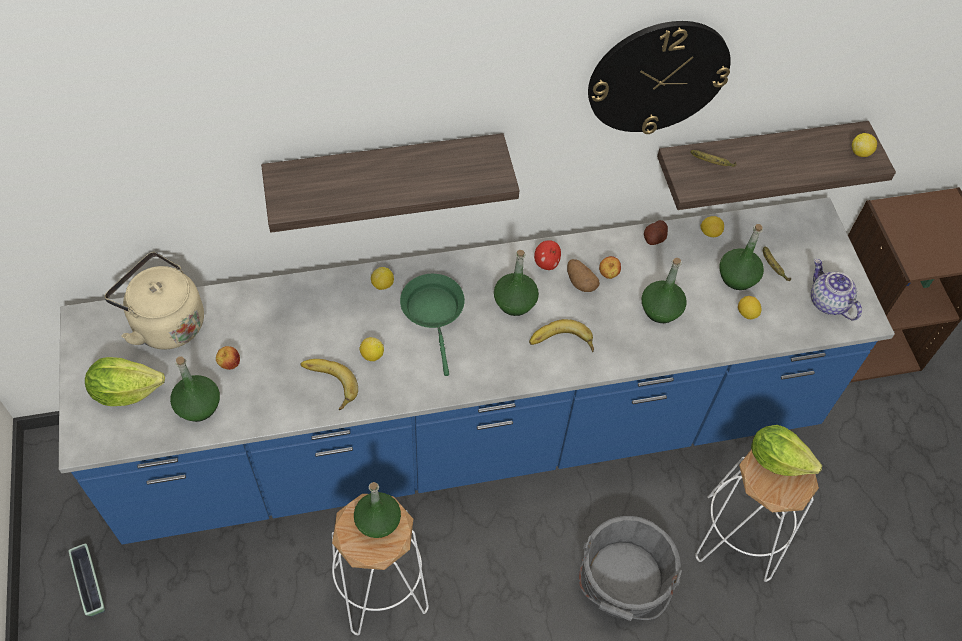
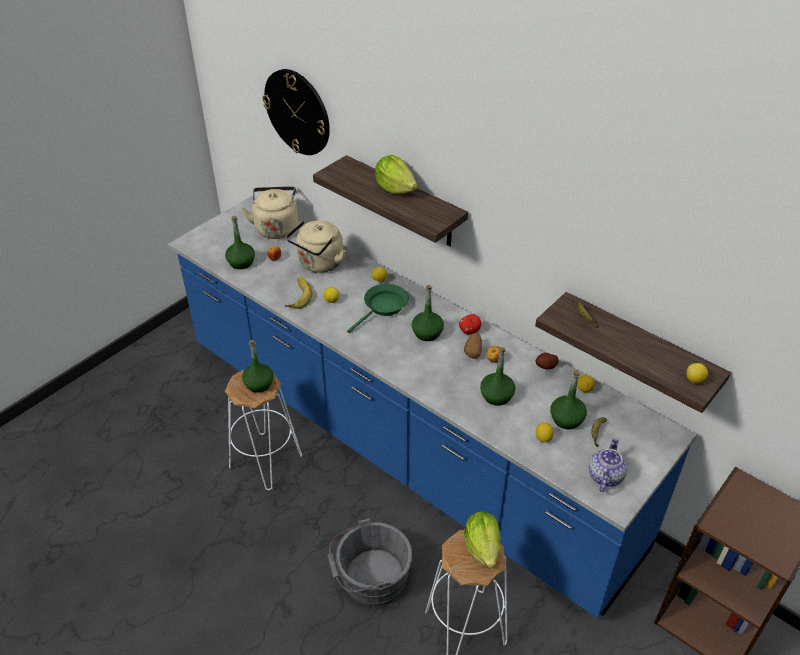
camera: 55 degrees right, 15 degrees down
(90, 584) = (173, 351): planter -> none
(126, 391) = (227, 238): lettuce -> lettuce (395, 188)
(290, 324) = (319, 264): none -> beige kettle
(561, 343) = (421, 366): banana -> none
(658, 77) = (563, 221): wall clock -> wall clock (297, 112)

